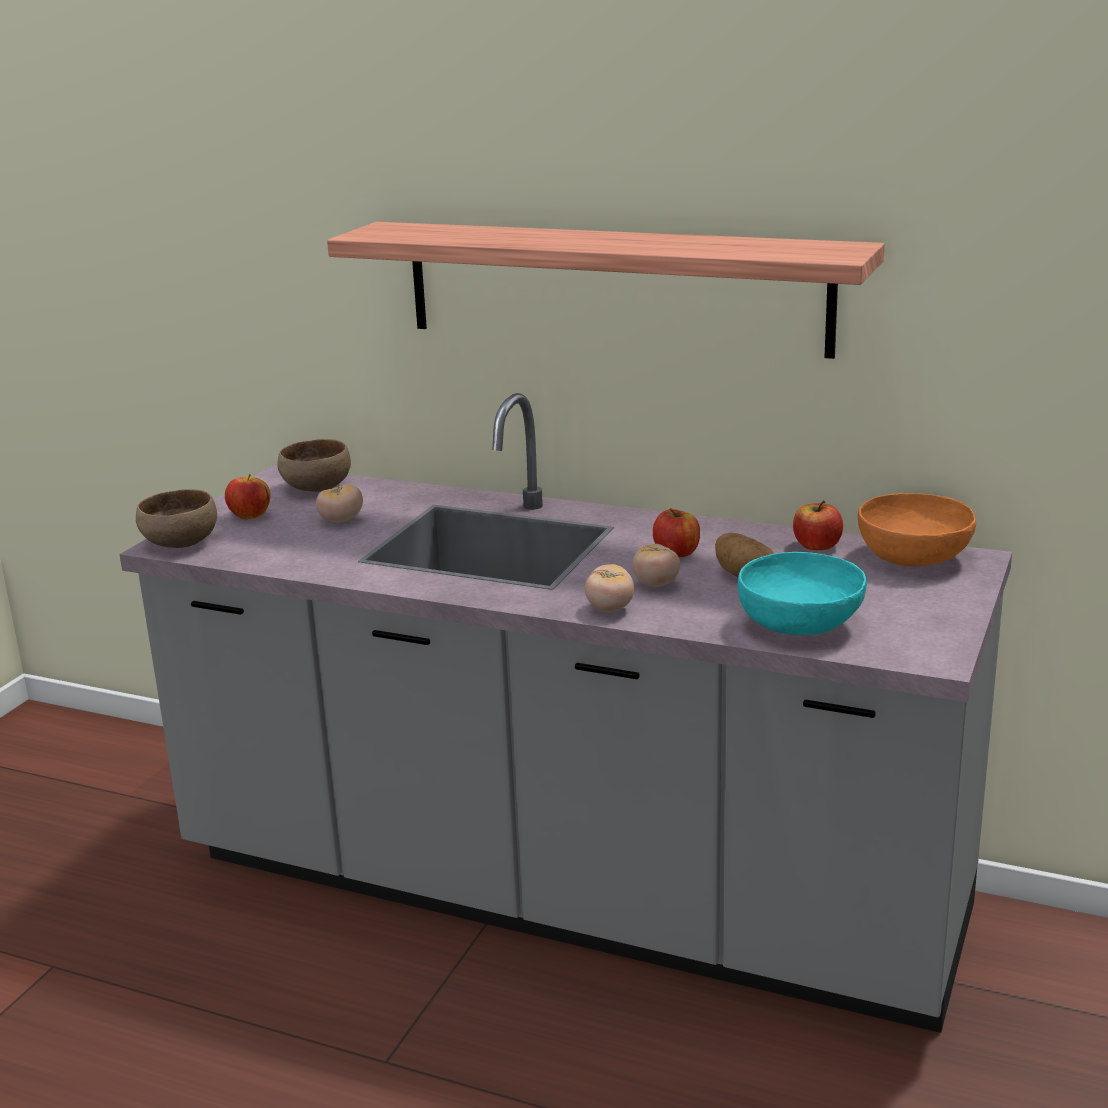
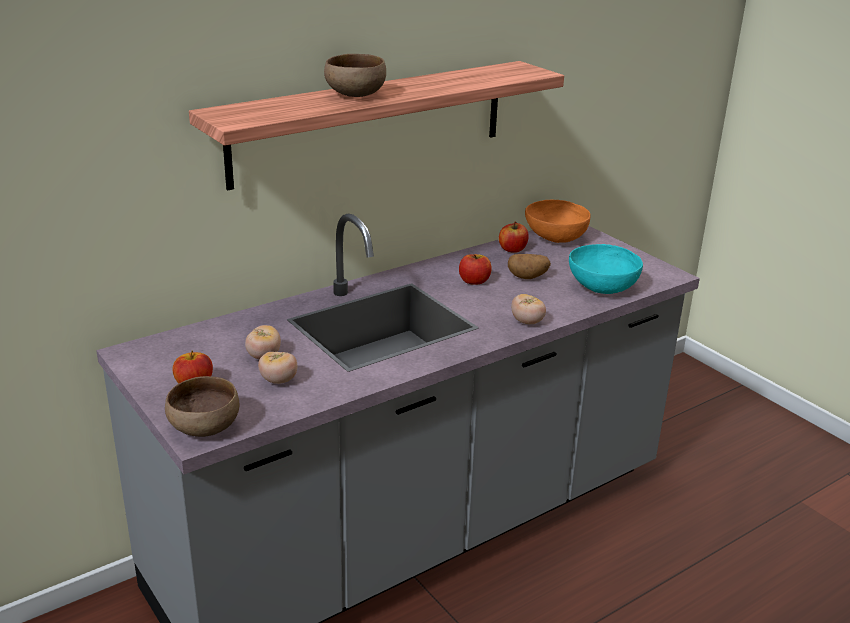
camera: 60 degrees left, 5 degrees up
(315, 488) = (181, 347): brown bowl -> brown bowl (355, 95)
(656, 584) = (509, 300): tomato -> tomato (278, 380)

